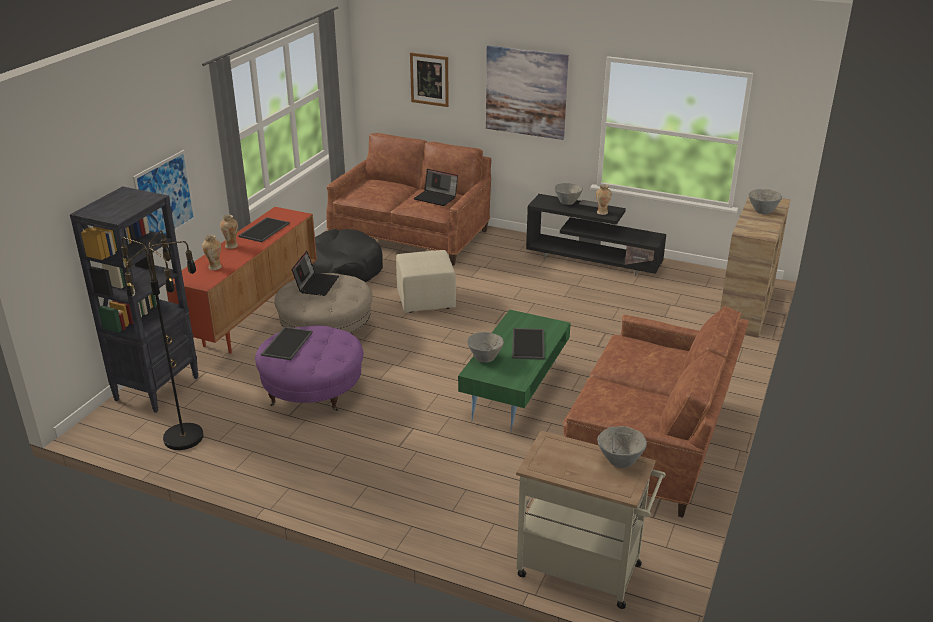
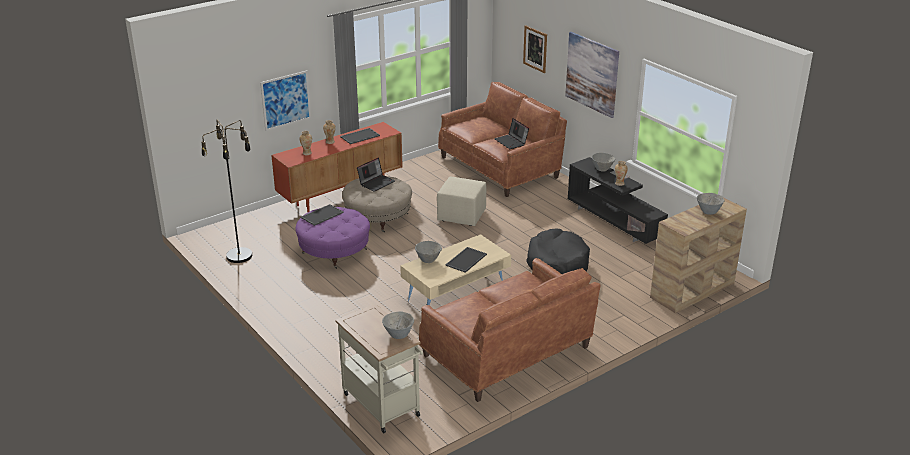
camera: 30 degrees right, 0 degrees up
(158, 388) = (250, 223): black bookcase -> none
(345, 267) = (431, 178): black dog bed -> black dog bed (557, 265)
(515, 392) = (456, 293): green coffee table -> beige coffee table

